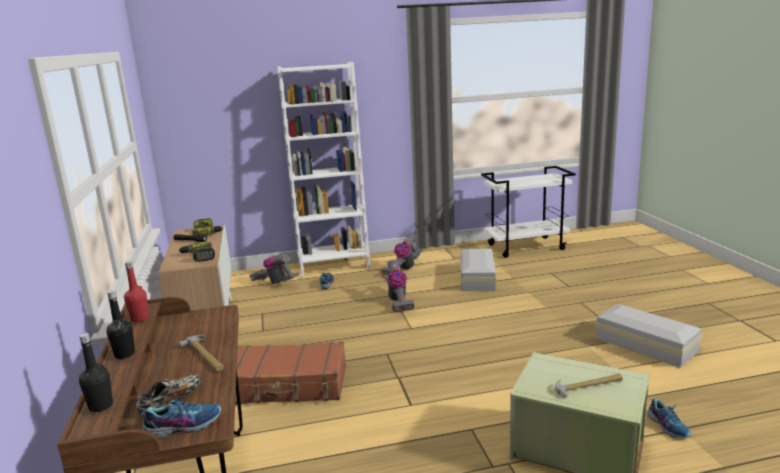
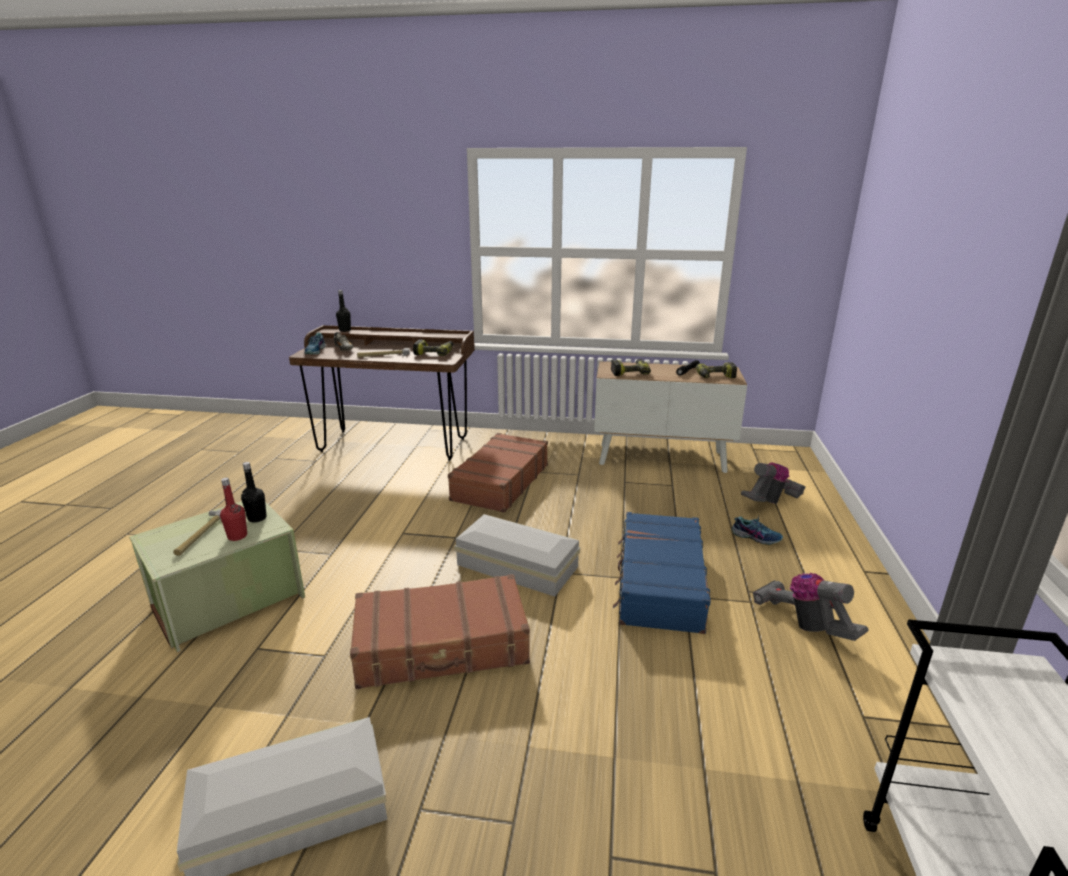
camera: 110 degrees right, 5 degrees up
(124, 354) = (395, 332): black bottle -> black bottle (257, 518)
(139, 318) = (442, 334): red bottle -> red bottle (237, 536)
(187, 327) = (434, 353): none -> power drill
(333, 266) = (835, 554): white bookcase -> none
(397, 300) = (659, 583): vacuum cleaner -> blue suitcase
(478, 277) = (729, 711): white storage box -> white storage box (518, 567)
(514, 344) = (442, 646): none -> brown suitcase
(668, 426) = (156, 689): shoe -> none

